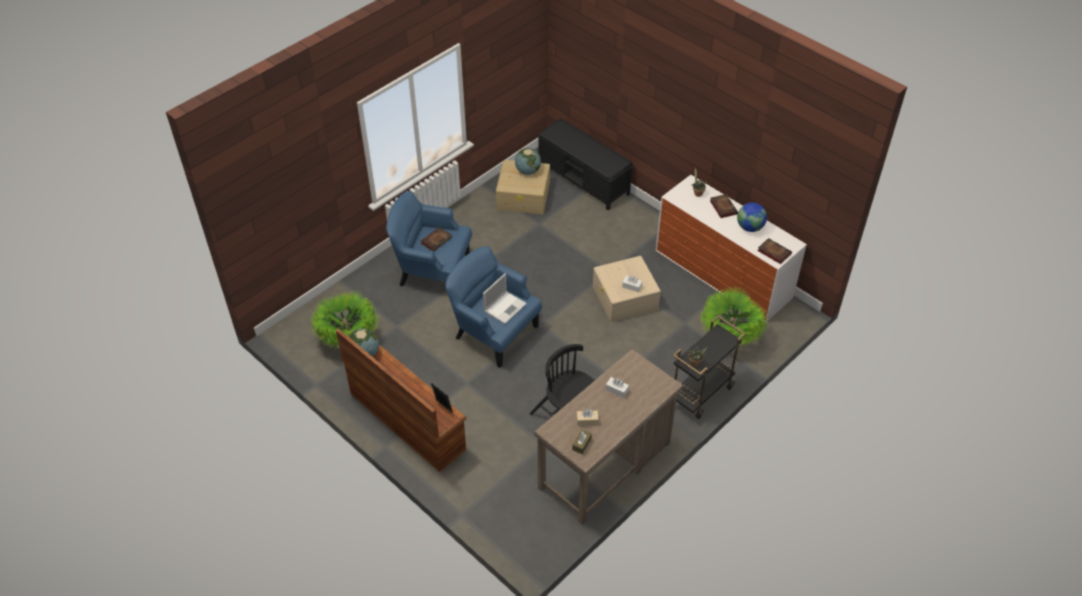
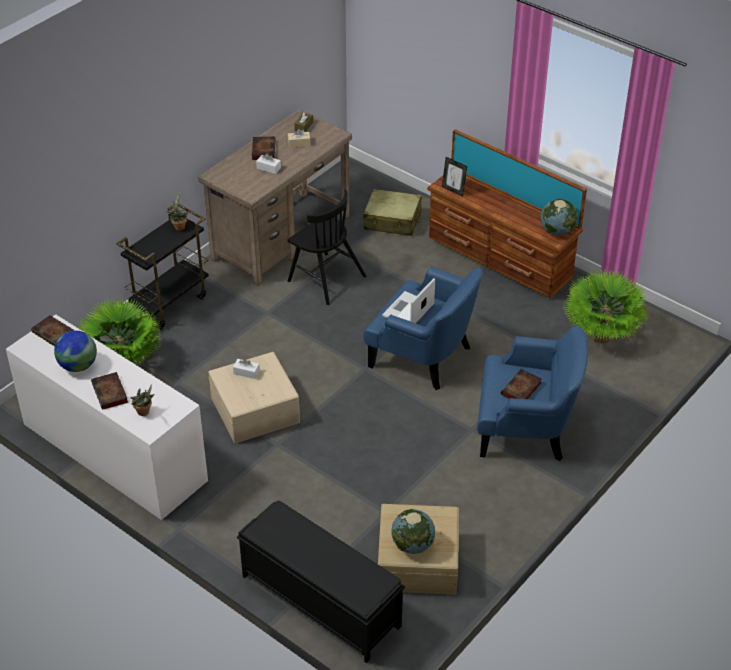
camera: 175 degrees right, 5 degrees down
(496, 478) = (392, 220): none -> beige suitcase
(622, 414) = (263, 150): none -> book

